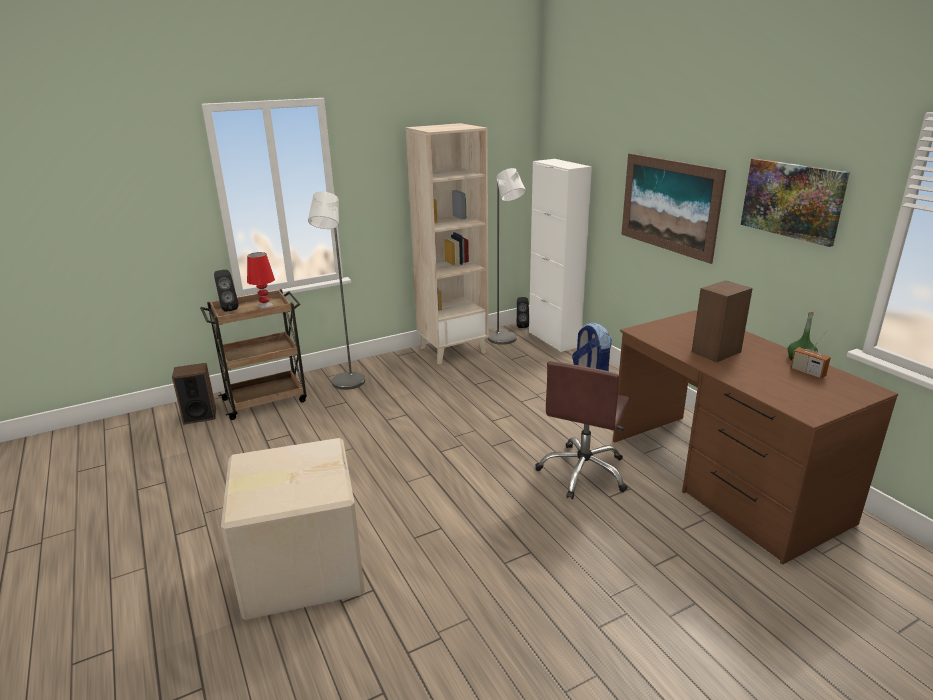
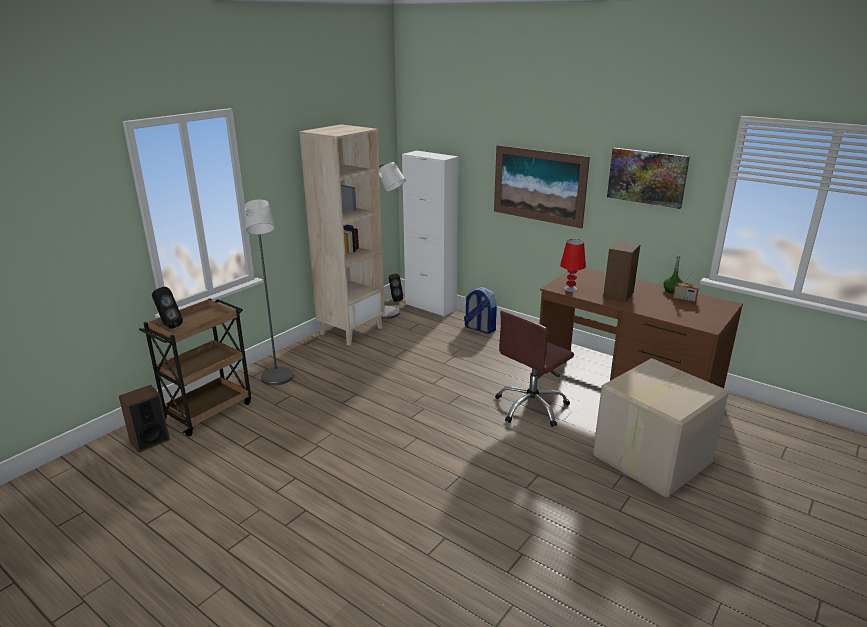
camera: 25 degrees left, 0 degrees up
(265, 306) = (205, 317): red table lamp -> red table lamp (570, 289)
(300, 567) = (370, 540): cardboard box -> cardboard box (650, 459)
(583, 472) = (531, 407): brown office chair -> brown office chair turned 45 degrees clockwise

